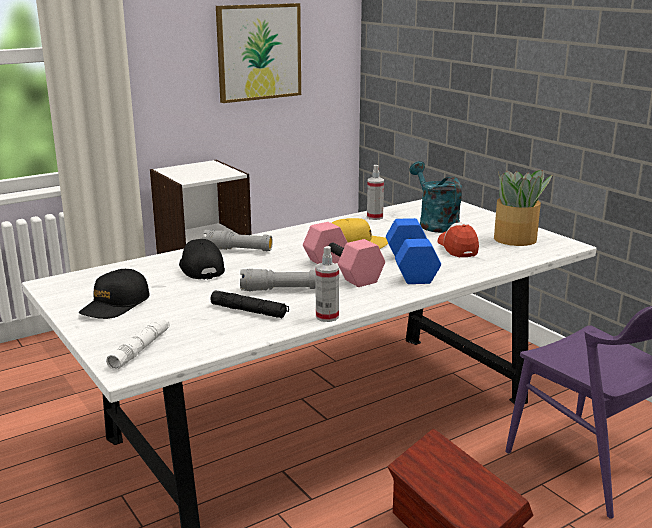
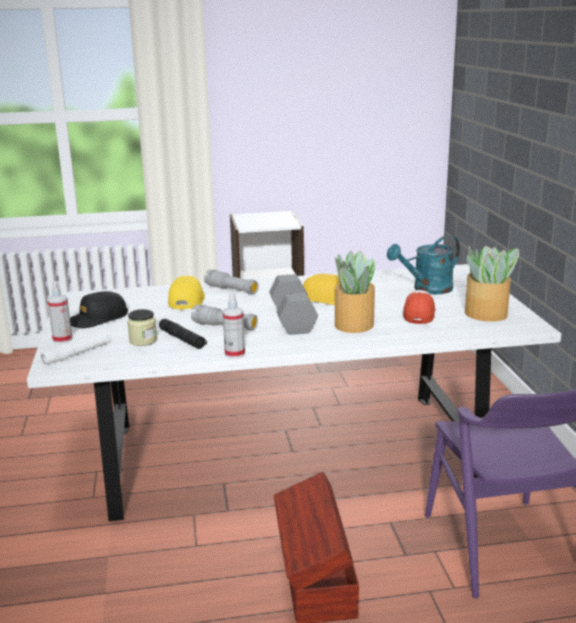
camera: 25 degrees right, 0 degrees up
(201, 268) = (187, 300): black cap -> yellow cap
(204, 320) = (143, 341): none -> jar
(259, 52) = (339, 116): picture -> none
(341, 271) = (291, 319): pink dumbbell -> grey dumbbell
(375, 217) = (379, 277): spray bottle -> spray bottle (62, 339)
(409, 267) = (353, 325): blue dumbbell -> potted plant
(434, 223) = (427, 289): turquoise watering can -> turquoise watering can turned 120 degrees counterclockwise

